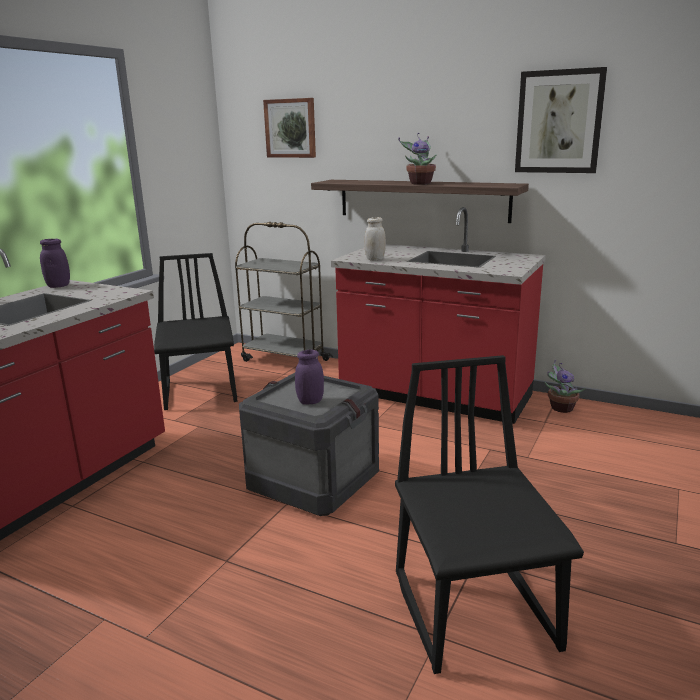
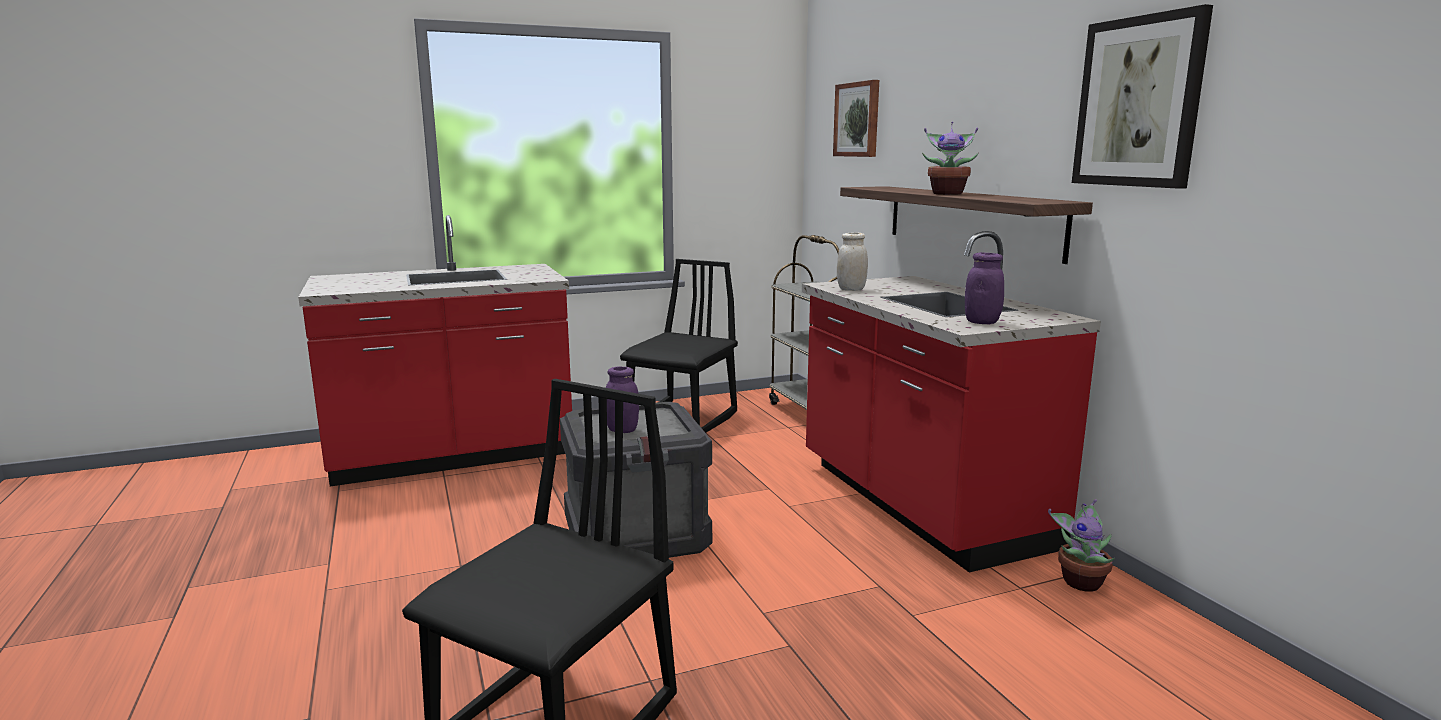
camera: 40 degrees right, 5 degrees down
(58, 286) = (522, 266): purple jar -> purple jar (982, 322)

